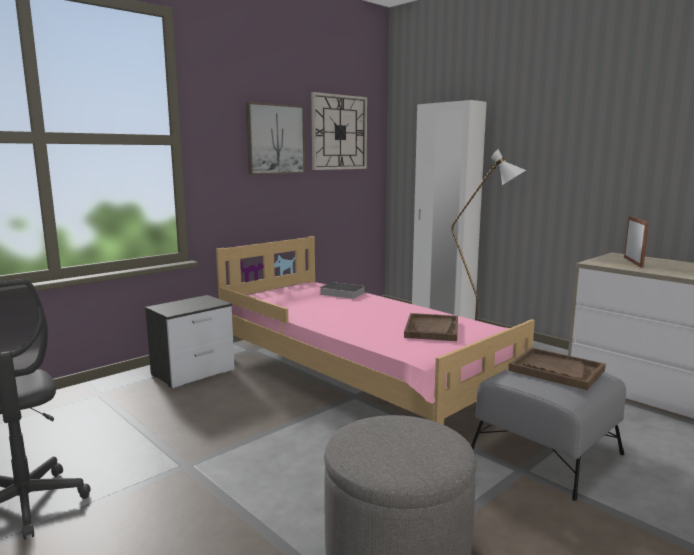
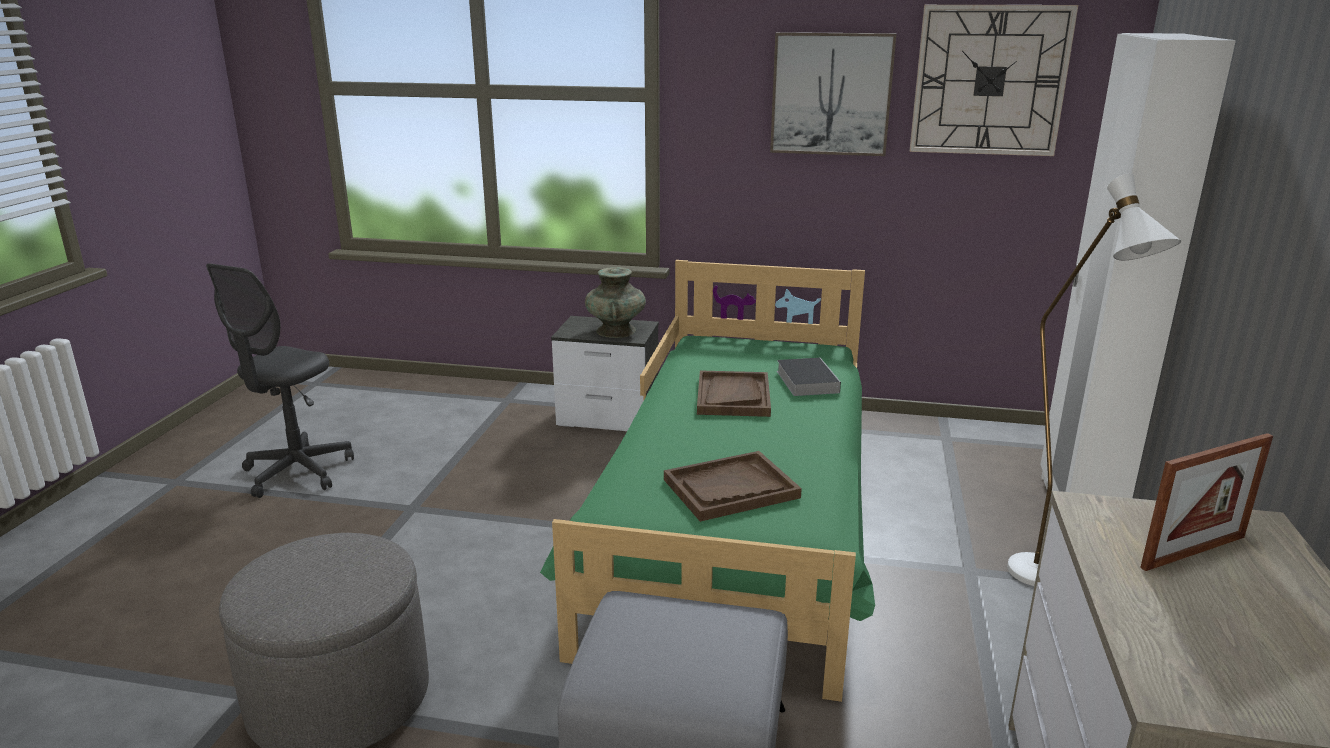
camera: 55 degrees right, 10 degrees up
(198, 304) = (616, 331): none -> turquoise vase
(360, 377) = (739, 519): pink bed -> green bed
(556, 370) = (693, 641): brown tray -> brown tray (733, 396)

